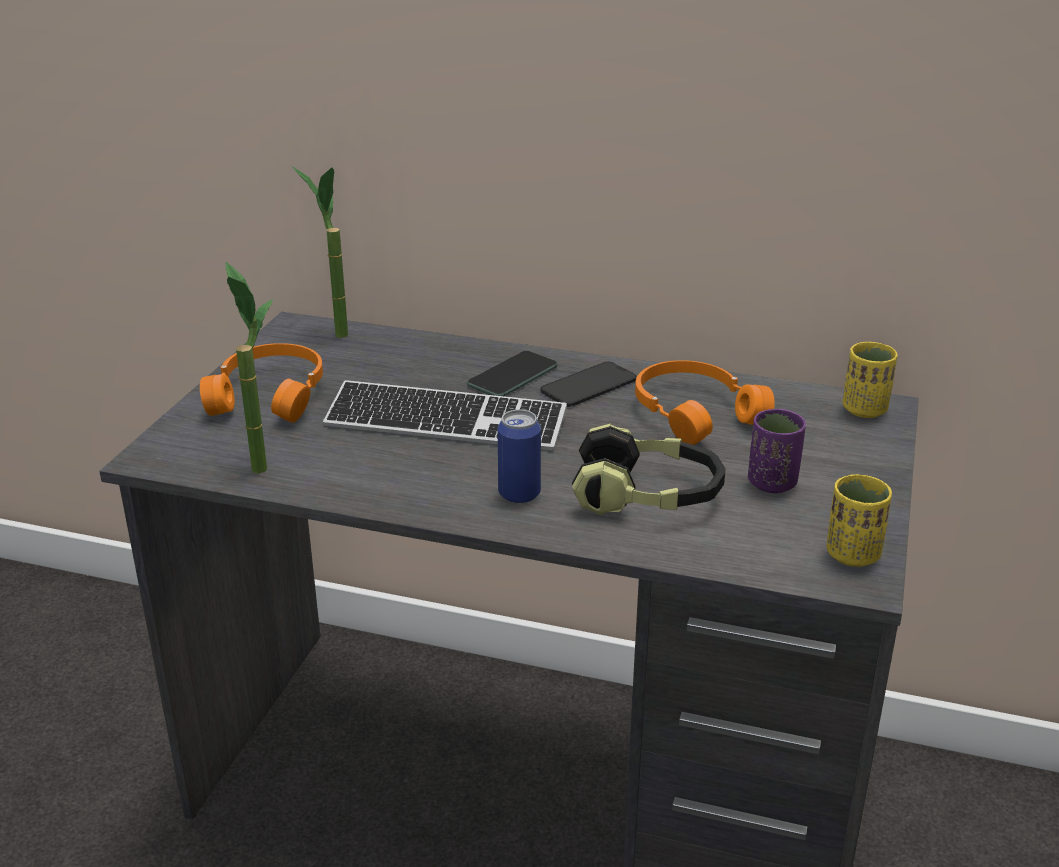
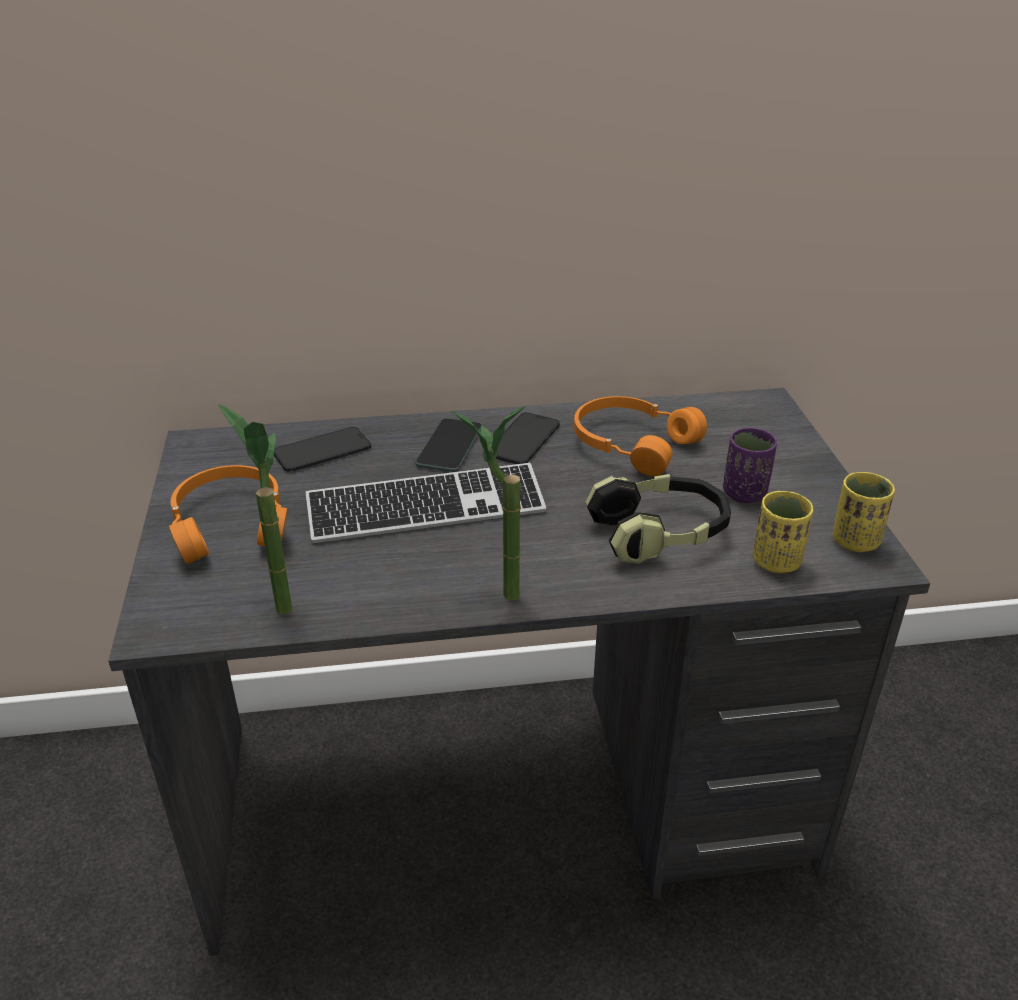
camera: 25 degrees left, 5 degrees up
(333, 331) = (240, 440): potted plant -> potted plant (495, 591)
(395, 354) = (322, 450): none -> phone
(519, 494) = (552, 563): can -> none
(864, 410) = (756, 408): yellow cup -> yellow cup (776, 562)

